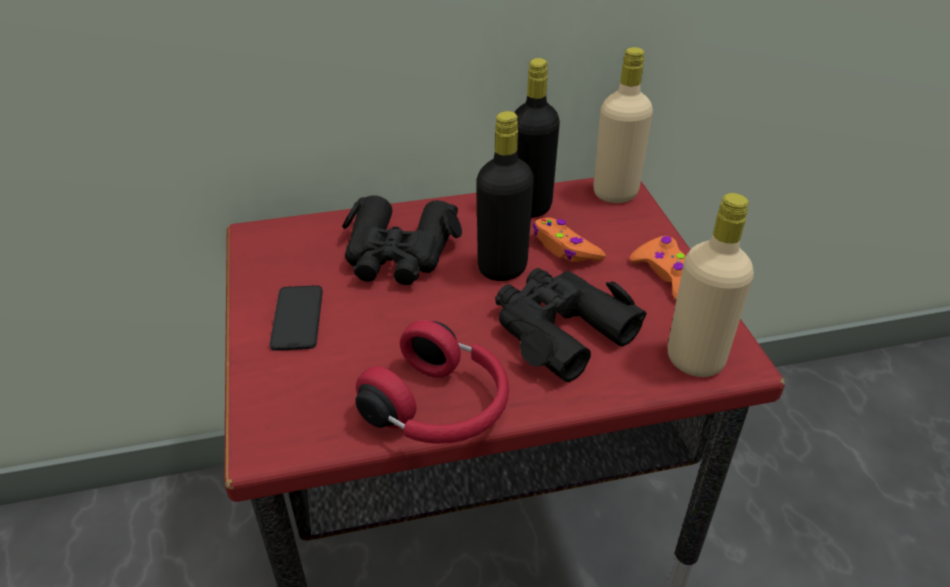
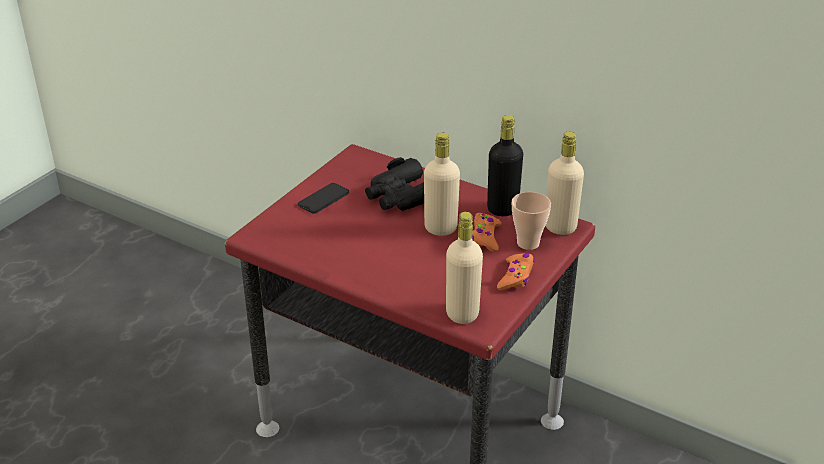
camera: 45 degrees right, 5 degrees down
(440, 408) = (328, 263): red headphones -> none
(502, 268) = (440, 228): black bottle -> beige bottle
(559, 330) = (422, 267): black binoculars -> none
(616, 229) = (528, 243): none -> cup

